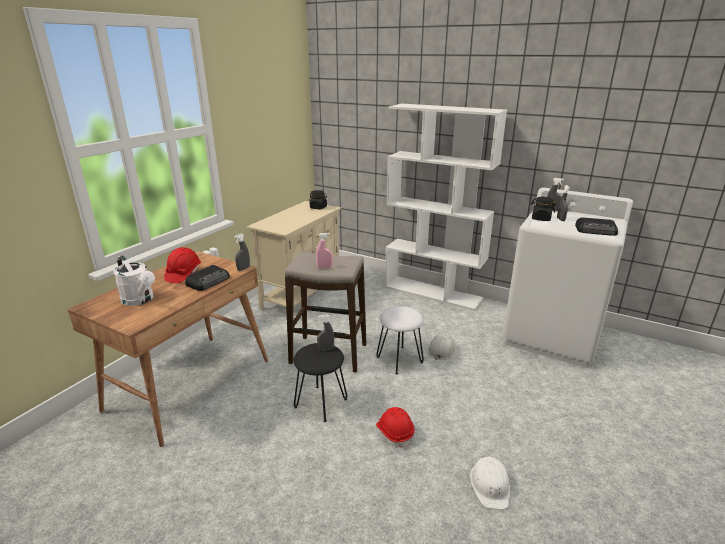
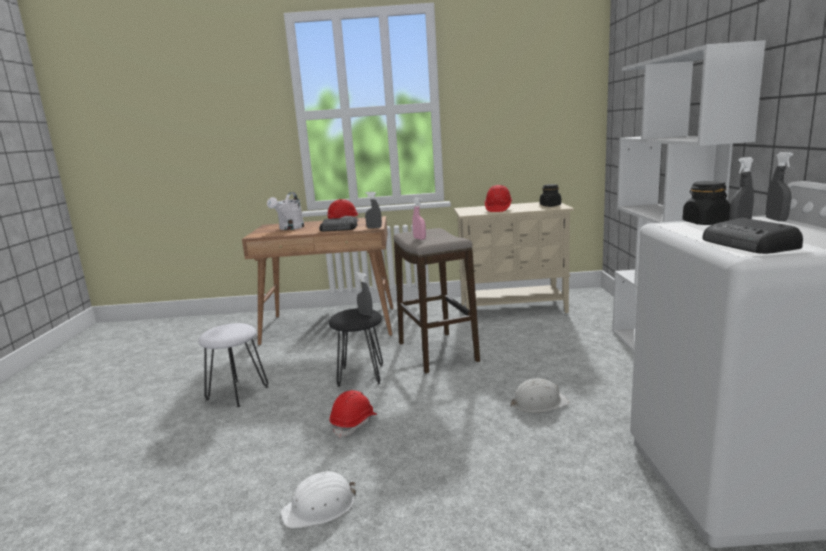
camera: 60 degrees right, 10 degrees down
(292, 220) = (498, 209): none -> red hard hat
(400, 359) = (480, 386): white stool -> white stool (238, 393)

